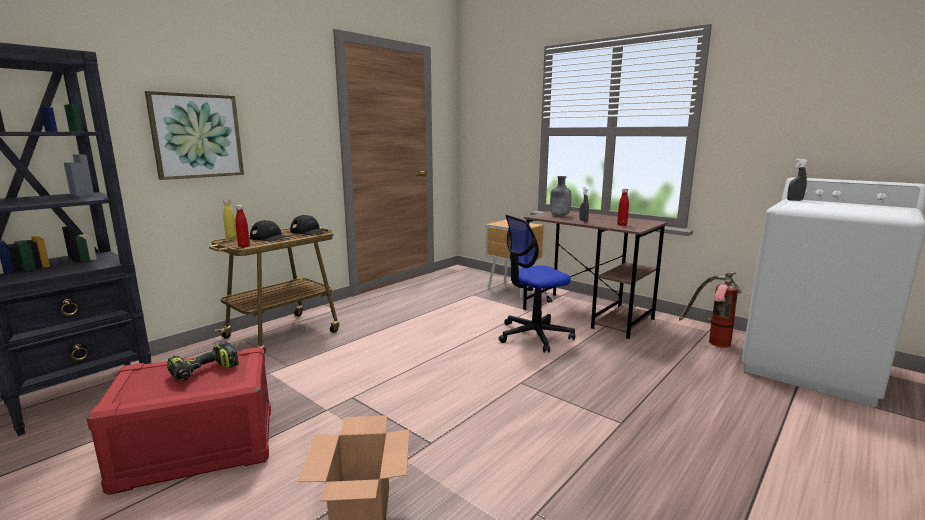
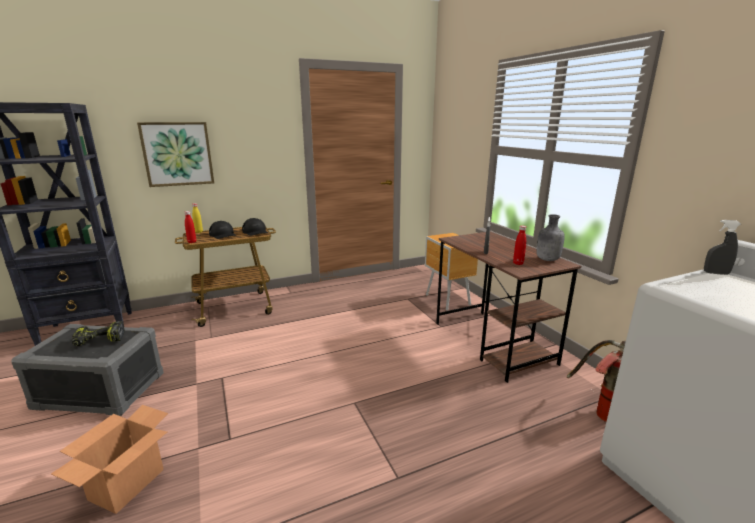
camera: 25 degrees right, 5 degrees up
(197, 449) = (100, 391): red storage box -> grey storage box
(534, 335) = (416, 355): office chair -> none
(559, 215) = (476, 240): grey bottle -> grey bottle (547, 259)

